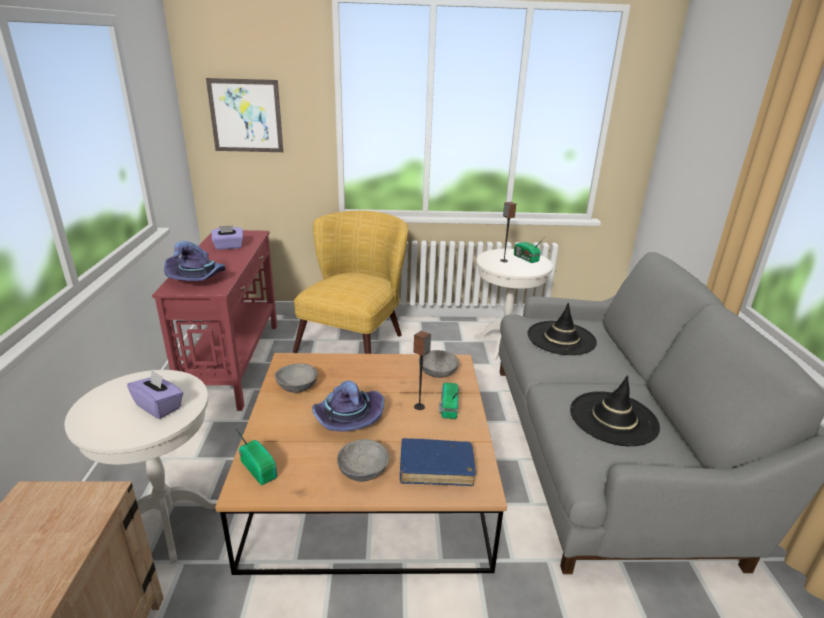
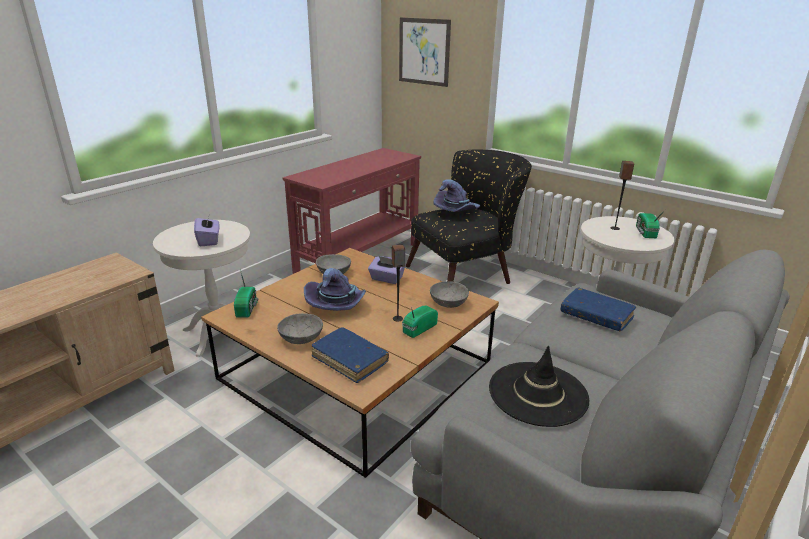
camera: 40 degrees right, 0 degrees up
(199, 278) = (322, 175): purple hat -> purple hat (456, 211)
(228, 247) = (374, 160): purple tissue box -> purple tissue box (386, 279)
(356, 338) = (467, 273): yellow armchair -> black armchair
(561, 338) = (596, 316): black hat -> blue book

